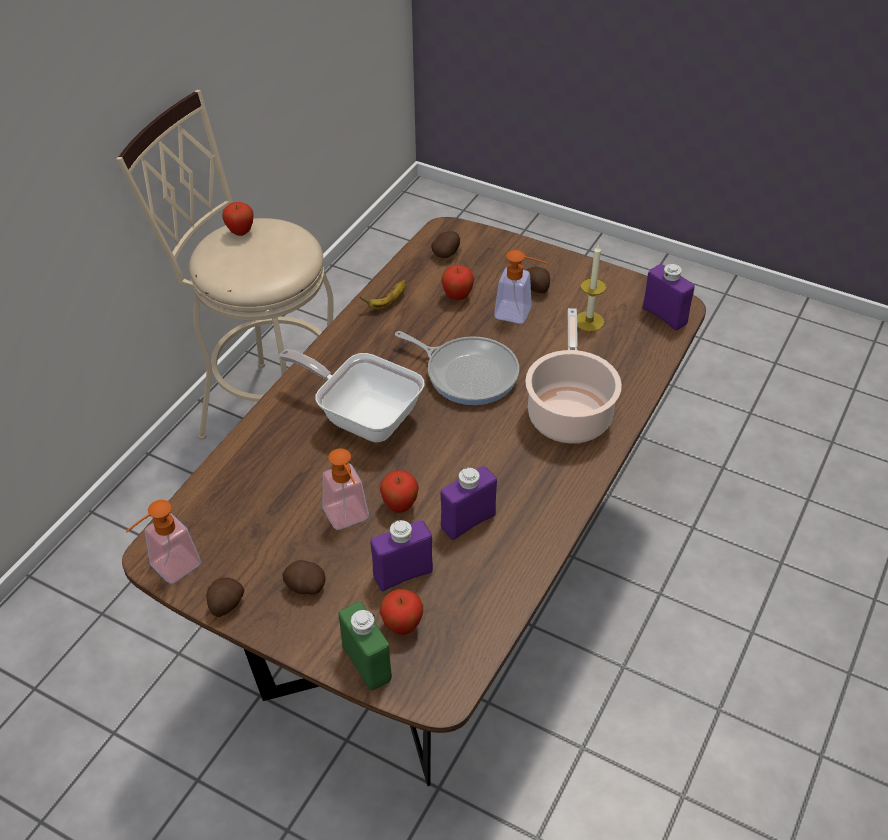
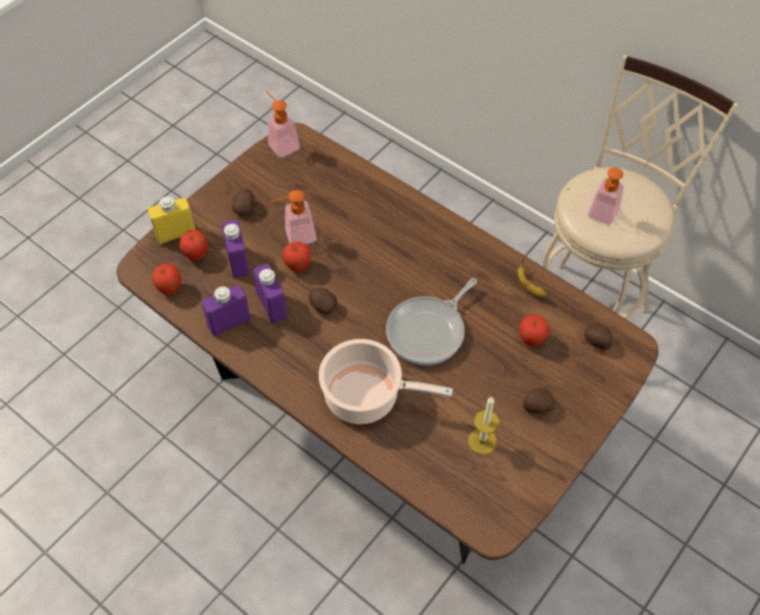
camera: 100 degrees right, 10 degrees up
(225, 605) = (244, 169): potato -> potato (322, 306)
(240, 232) = (643, 196): apple -> apple (170, 289)
(363, 416) = (394, 255): frying pan -> none
(366, 663) = (176, 234): green bottle -> yellow bottle
(519, 314) = (500, 385): soap dispenser -> soap dispenser (600, 217)
(664, 316) = (481, 511): purple bottle -> purple bottle (229, 323)

